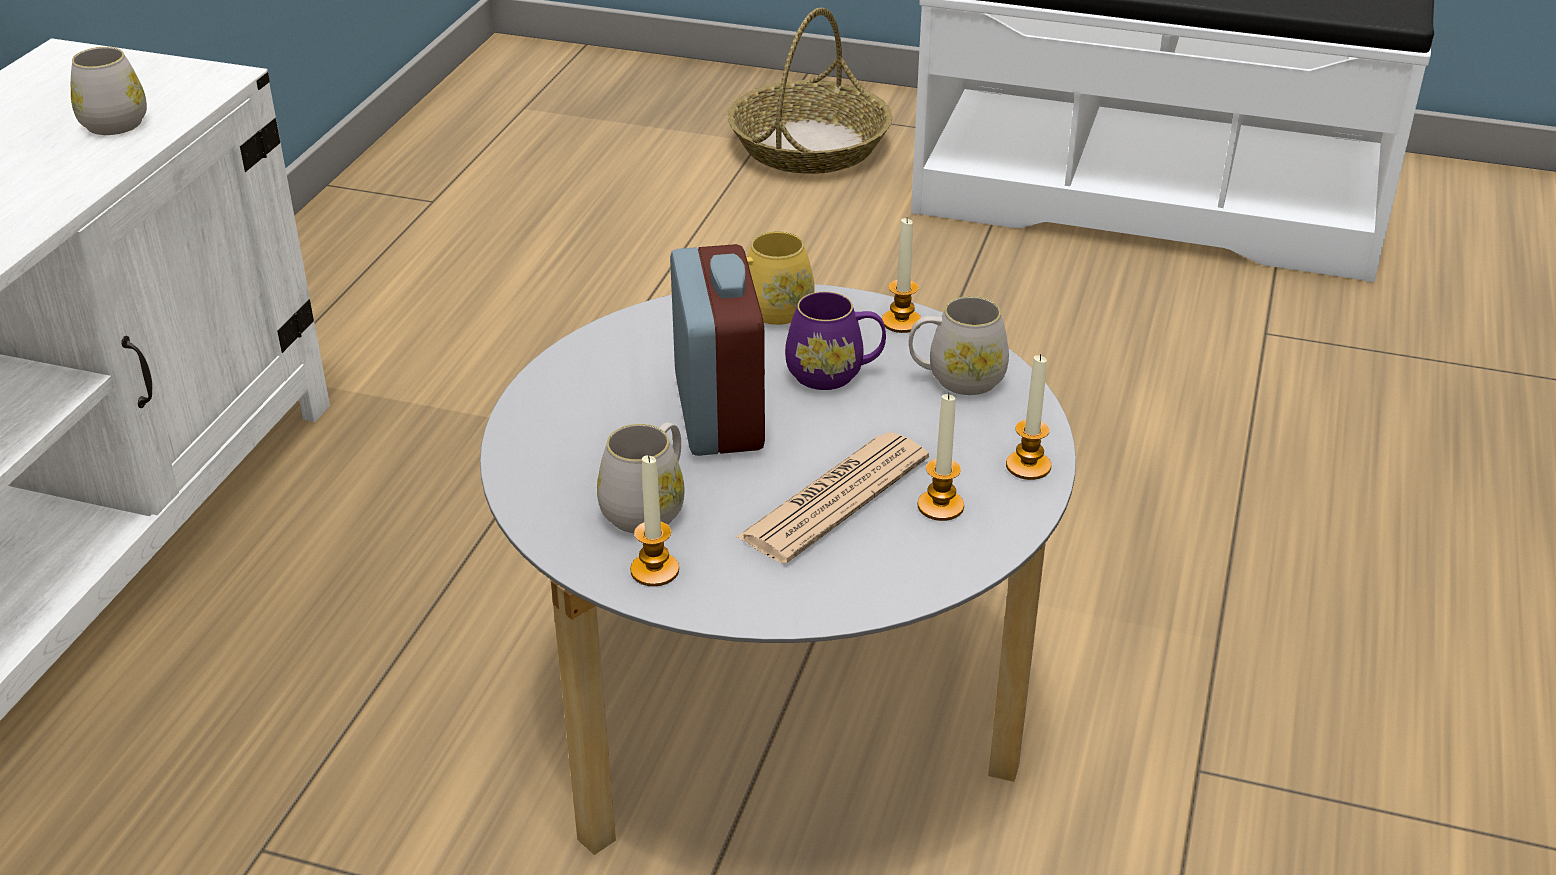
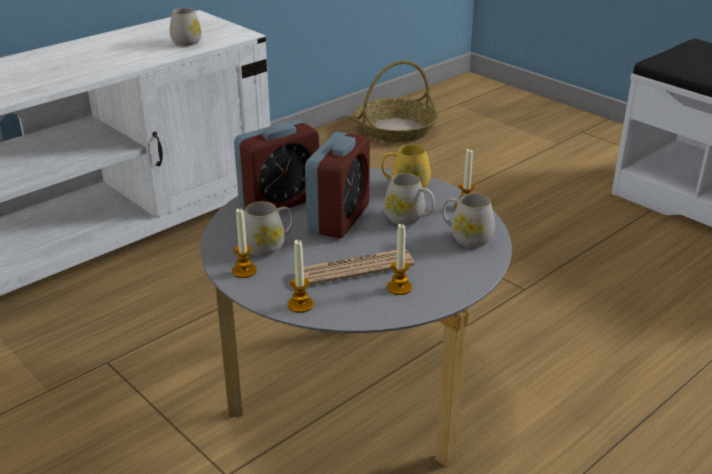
camera: 30 degrees right, 5 degrees down
(580, 413) = (280, 201): none -> alarm clock
(809, 145) = (582, 151): basket -> basket (396, 129)
(834, 373) = (409, 218): purple mug -> white mug
(1028, 466) = (461, 285): candle -> candle (300, 305)

